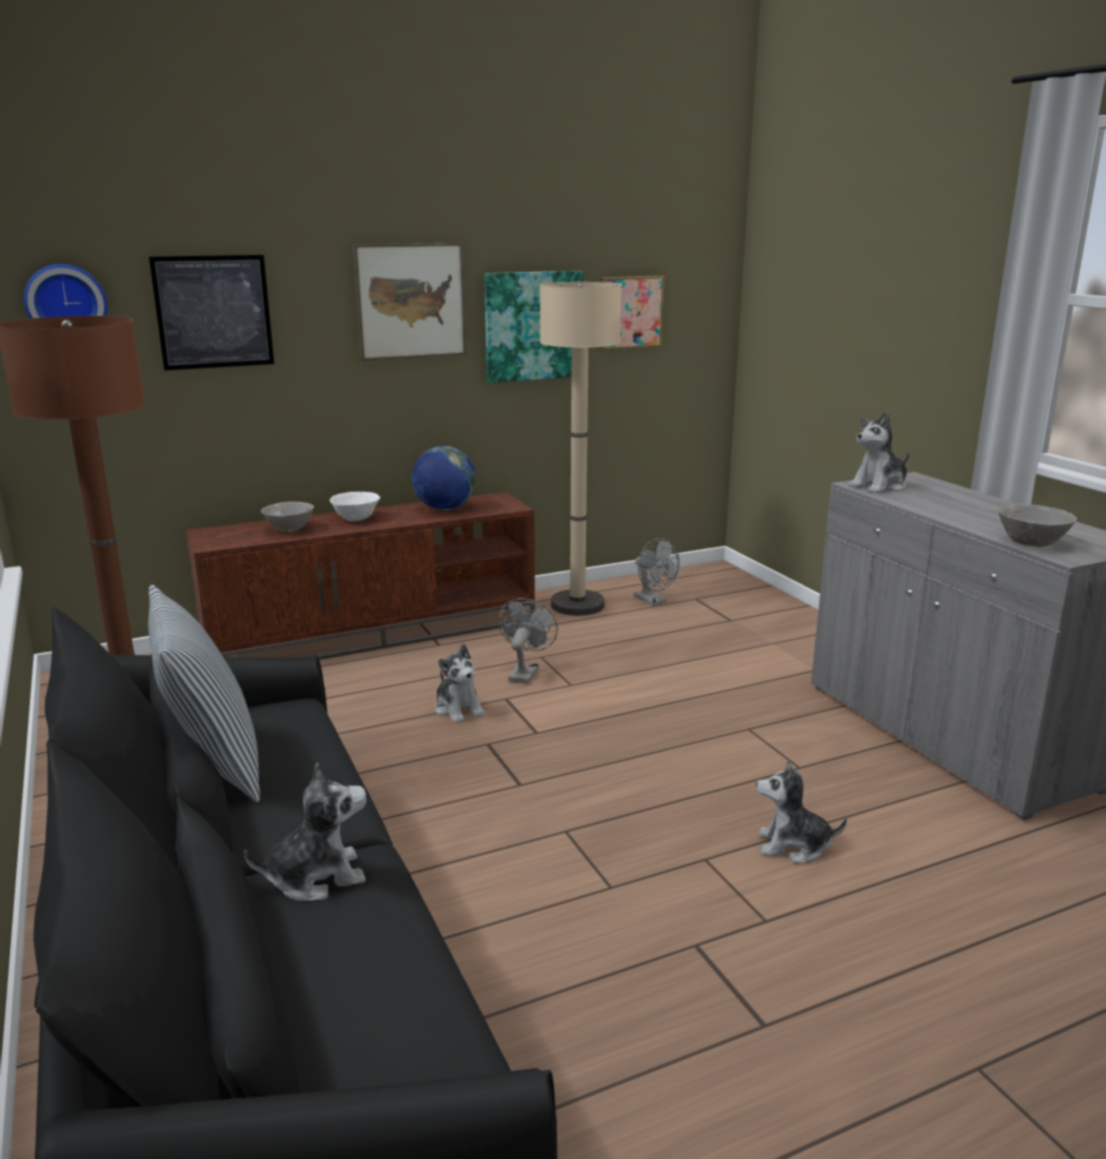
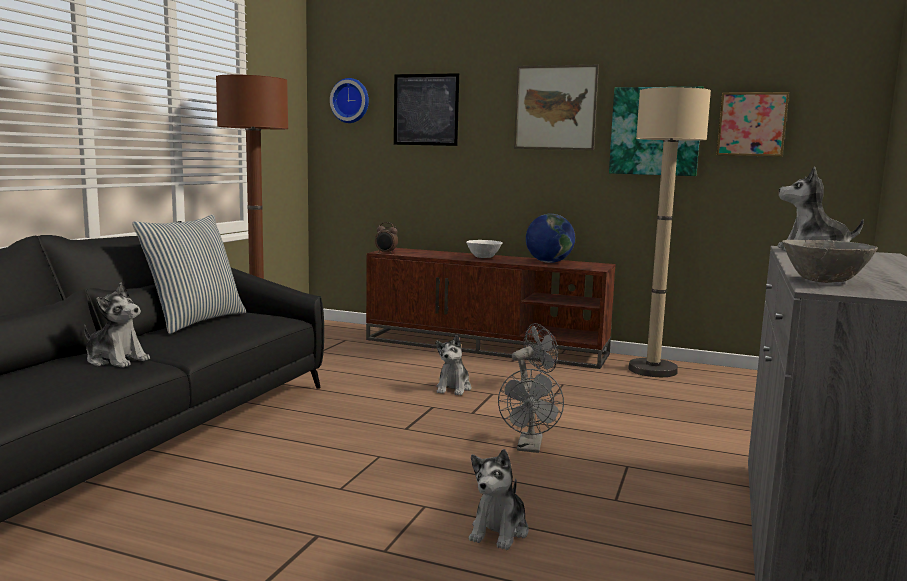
camera: 45 degrees right, 10 degrees down
(221, 545) = (386, 253): none -> alarm clock
(289, 529) = (436, 254): grey bowl -> none
(653, 601) = (722, 384): grey fan -> grey fan (529, 448)
(793, 846) = (499, 531): plush toy -> plush toy turned 120 degrees counterclockwise

